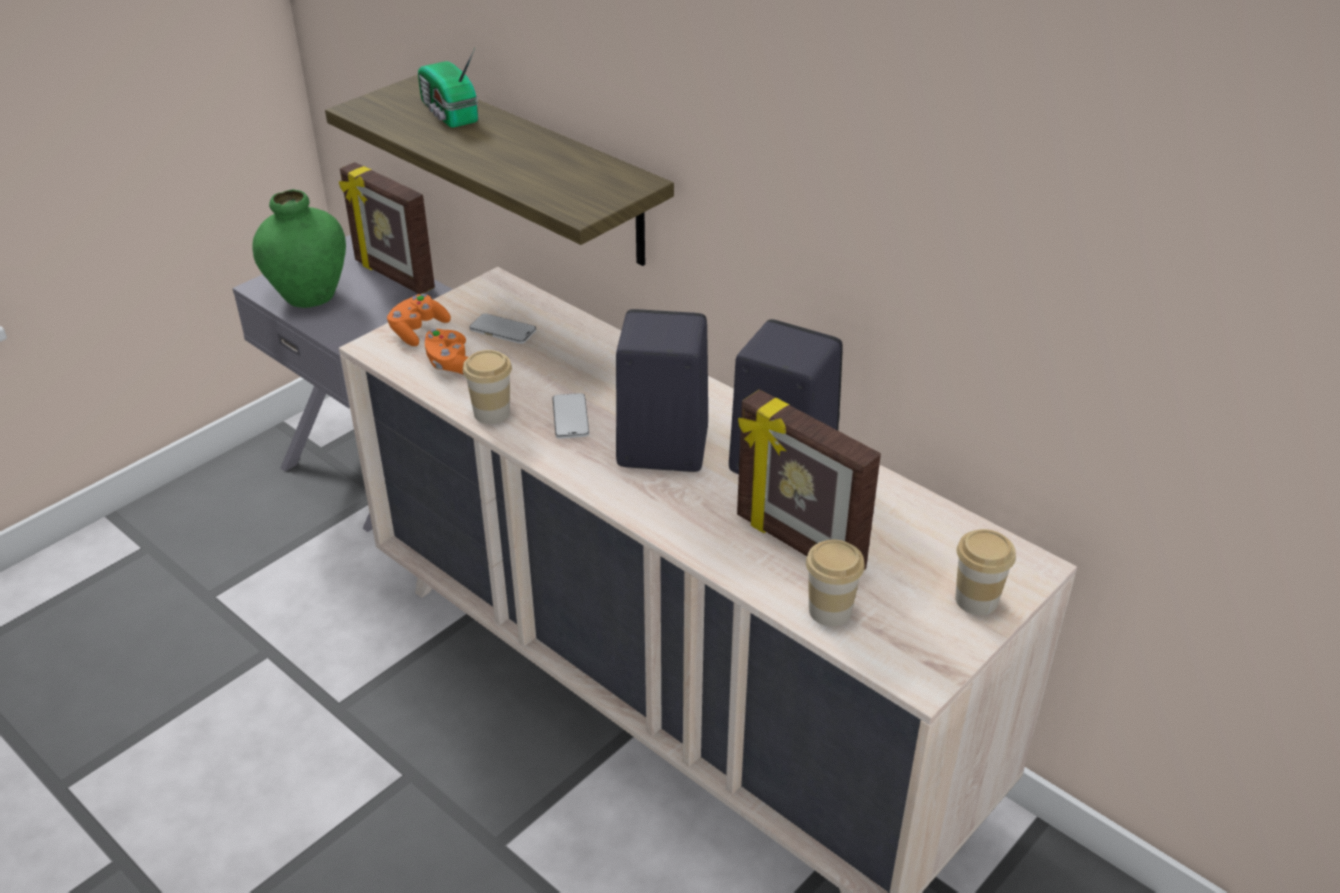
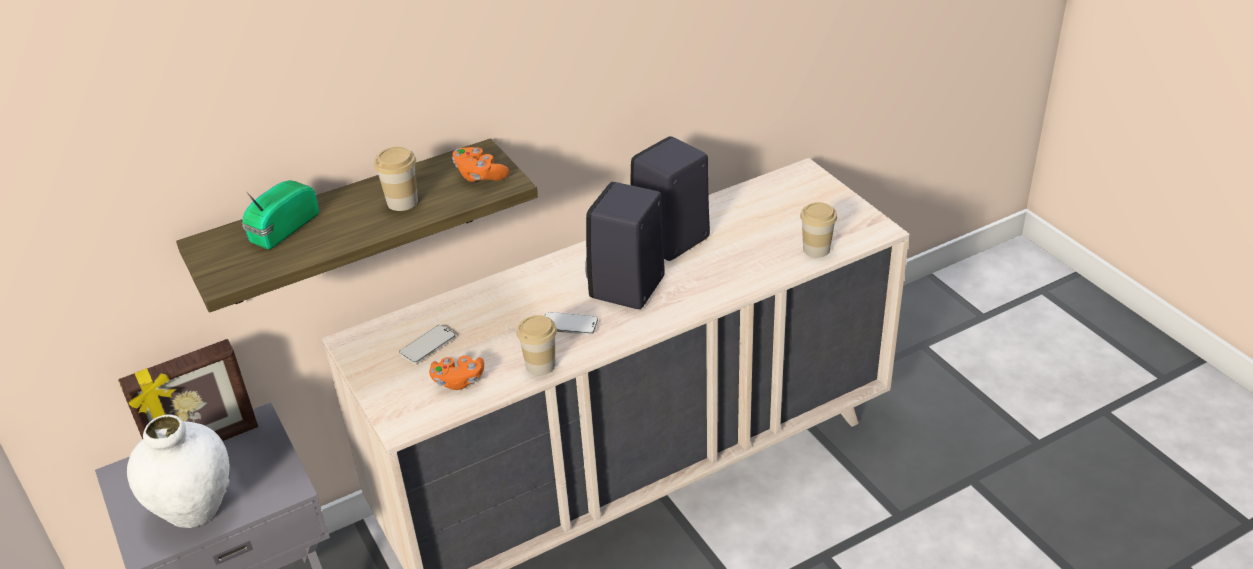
camera: 70 degrees left, 0 degrees up
(309, 296) = (194, 509): green vase -> white vase
(418, 331) = (394, 396): orange game controller -> orange game controller (479, 175)
(448, 113) = (281, 229): radio -> radio turned 135 degrees clockwise
(798, 544) = (753, 249): picture frame -> none
(976, 600) = (824, 196): cup -> cup (402, 202)

